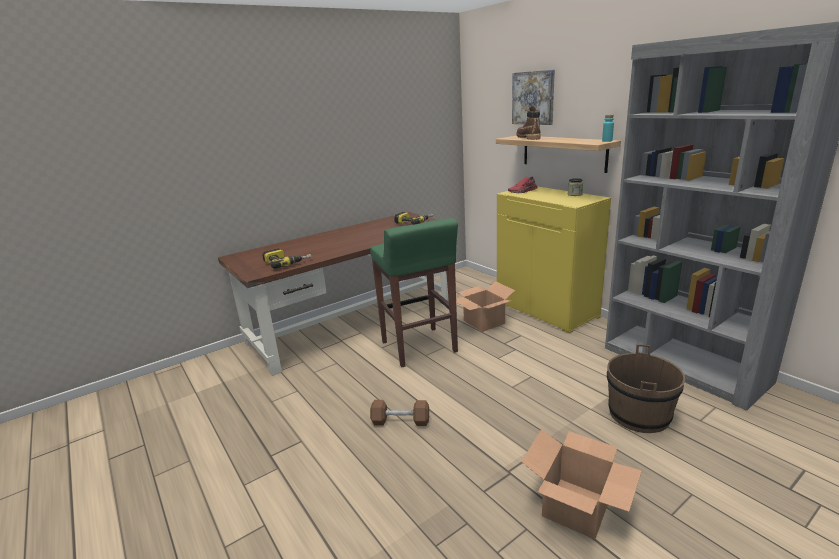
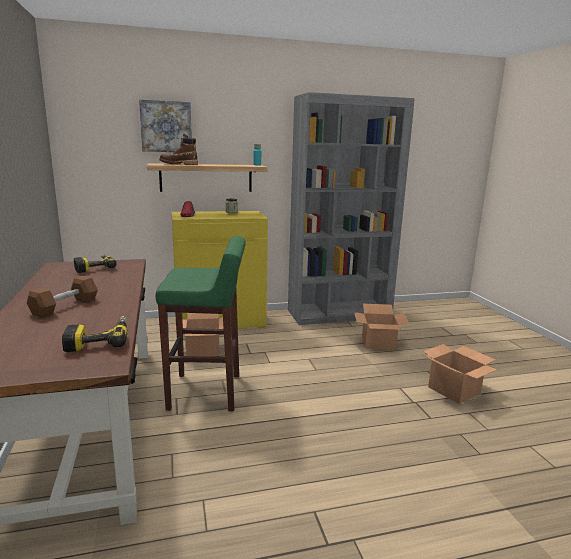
camera: 70 degrees left, 5 degrees down
(400, 421) = (324, 434): brown dumbbell -> brown dumbbell (65, 307)
(639, 415) = (379, 343): brown bucket -> cardboard box

